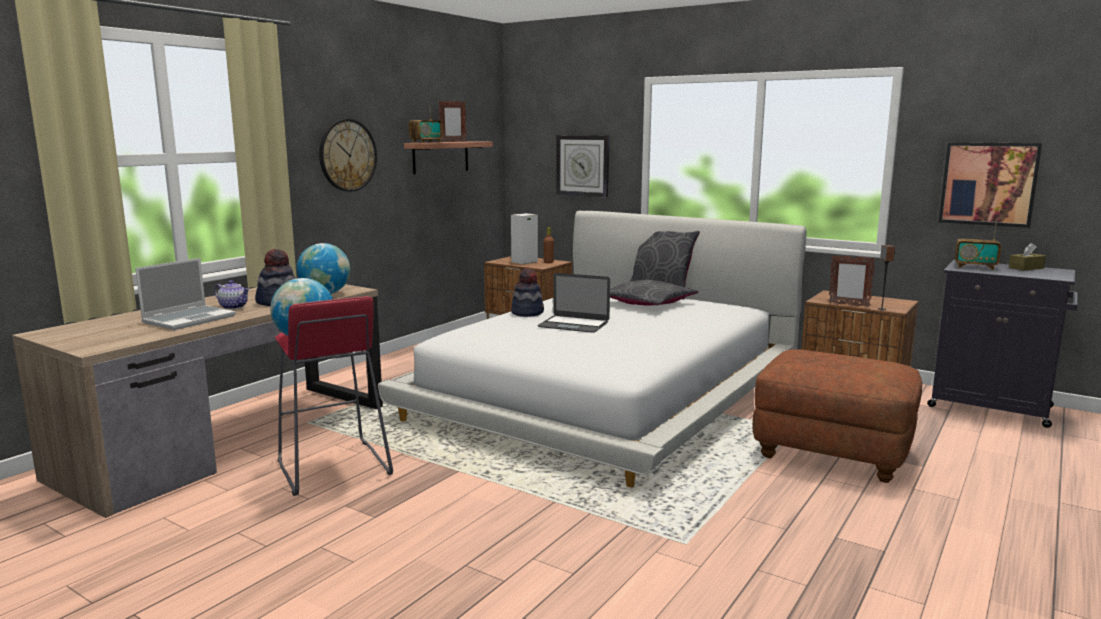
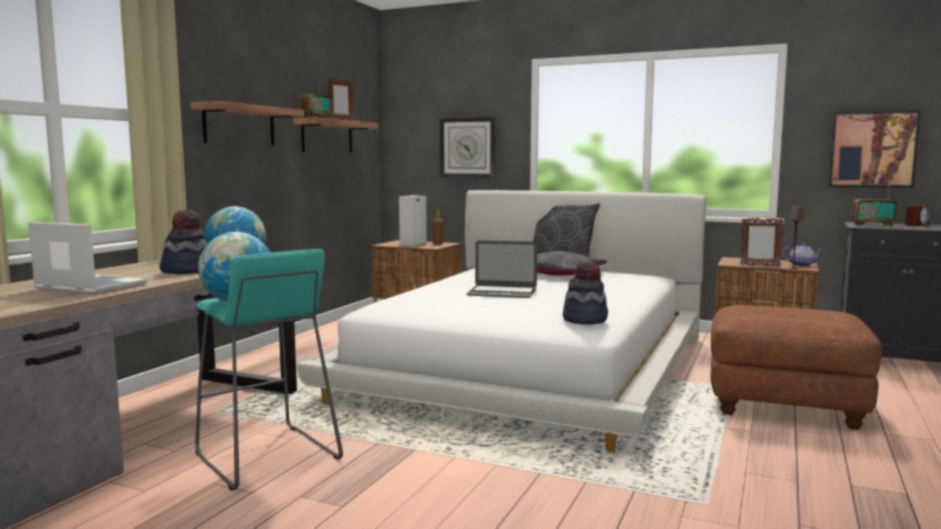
camera: 10 degrees left, 5 degrees down
(189, 319) = (88, 287): laptop -> laptop turned 90 degrees counterclockwise
(234, 307) = (136, 276): teapot -> teapot (801, 265)
(332, 467) = (266, 457): red stool -> turquoise stool
(347, 155) = (239, 125): wall clock -> shelf
(527, 313) = (445, 285): hat -> hat (585, 319)
(1026, 268) = (916, 225): brown tissue box -> alarm clock

